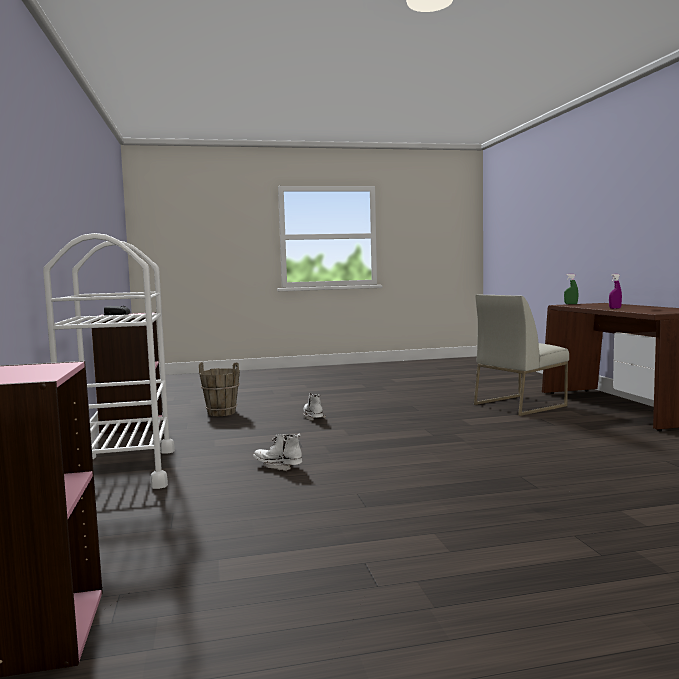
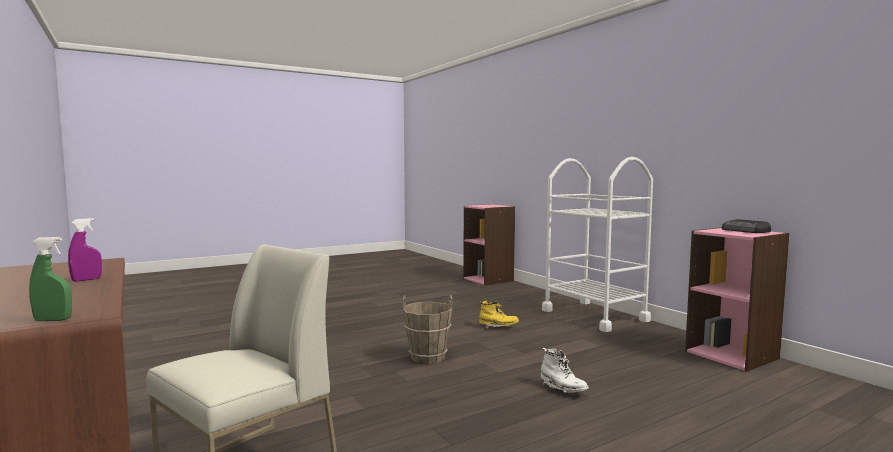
camera: 160 degrees right, 0 degrees up
(221, 413) = (701, 388): brown bucket -> brown bucket (428, 358)
(278, 466) = (498, 327): white boot -> yellow boot

